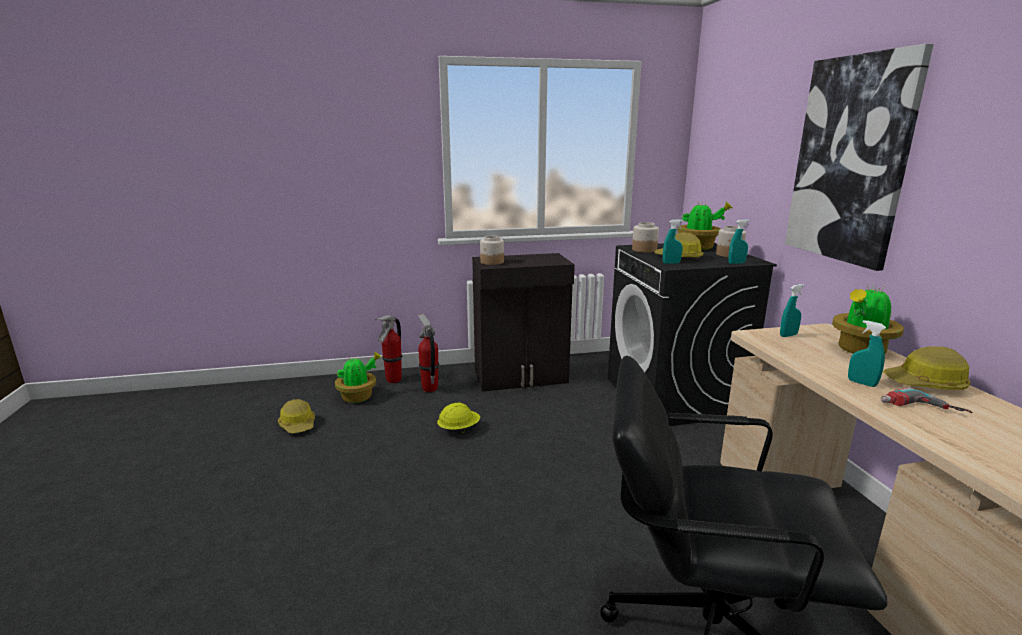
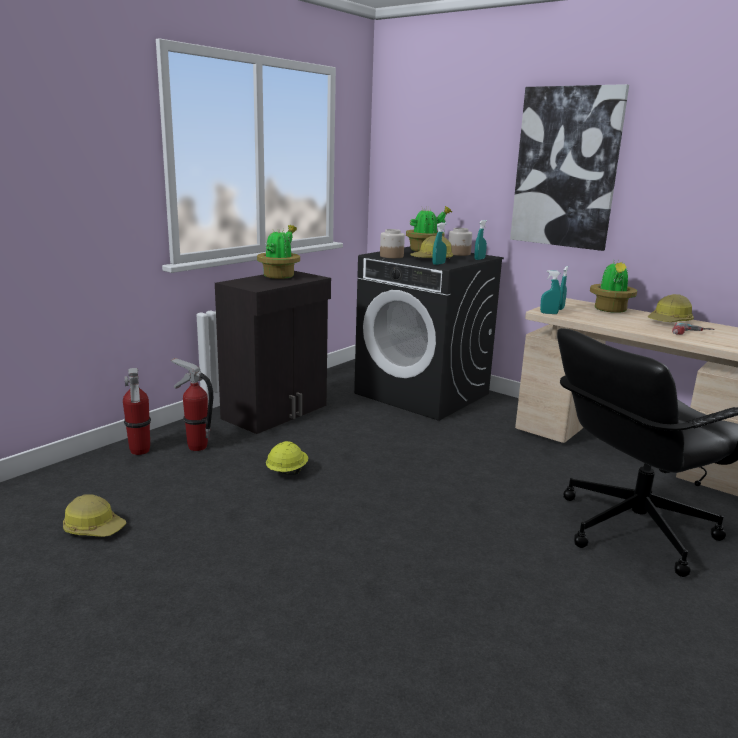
camera: 40 degrees left, 0 degrees up
(358, 397) = (125, 478): potted plant -> potted plant (279, 276)
(492, 262) = (251, 285): jar -> none
(862, 383) = (646, 327): turquoise spray bottle -> turquoise spray bottle (549, 313)

